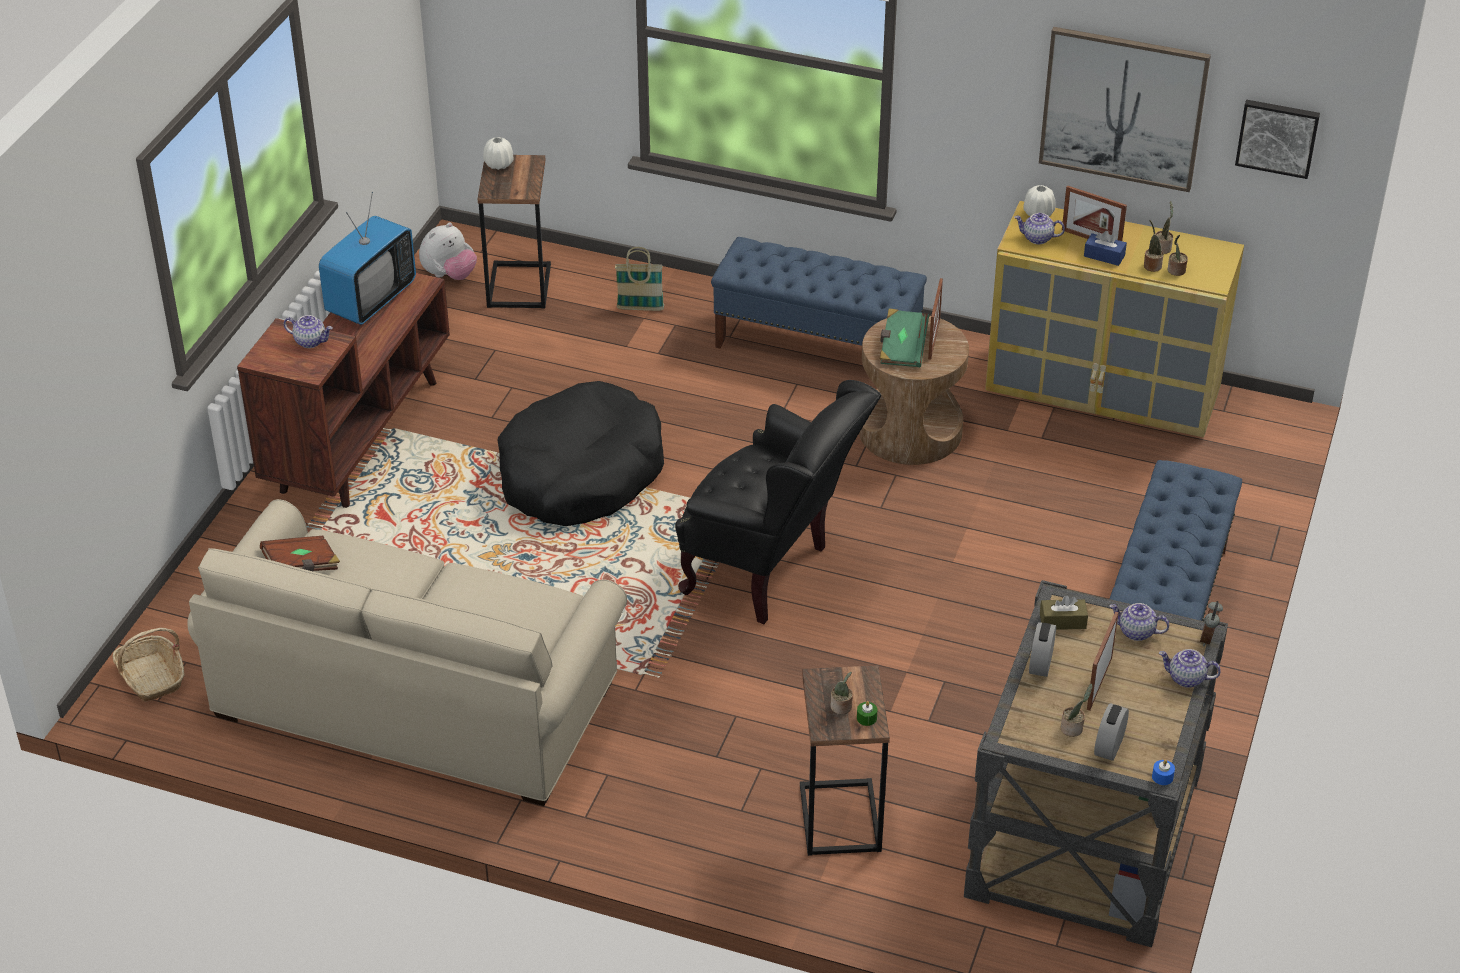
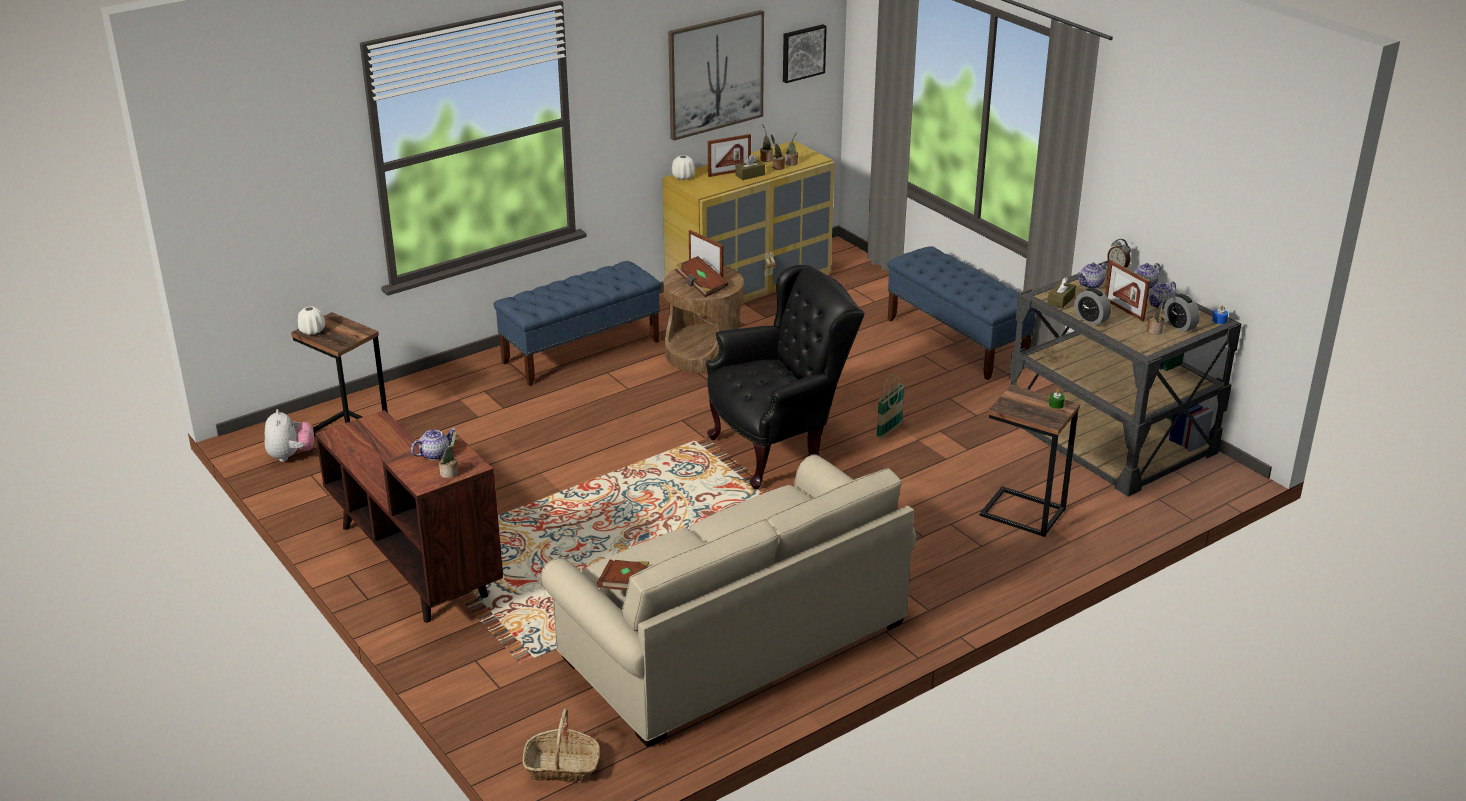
camera: 55 degrees left, 10 degrees down
(371, 299) = (360, 446): television -> none
(580, 474) = (585, 484): black dog bed -> none
(640, 308) = (447, 396): basket -> basket (889, 430)
(842, 707) = (1038, 409): potted plant -> potted plant (450, 473)
(902, 349) = (701, 285): green book -> brown book
(1037, 238) = (706, 185): teapot -> teapot (1160, 305)
(1104, 256) = (750, 175): blue tissue box -> brown tissue box

